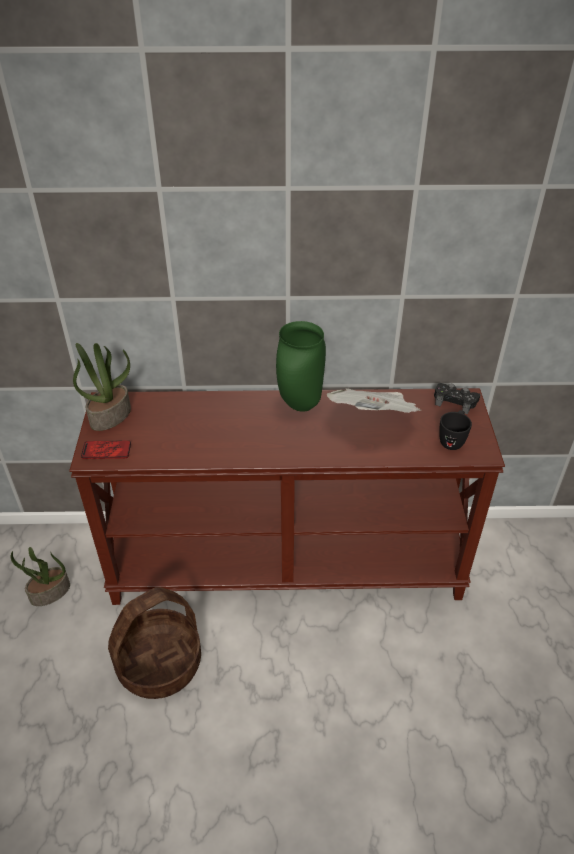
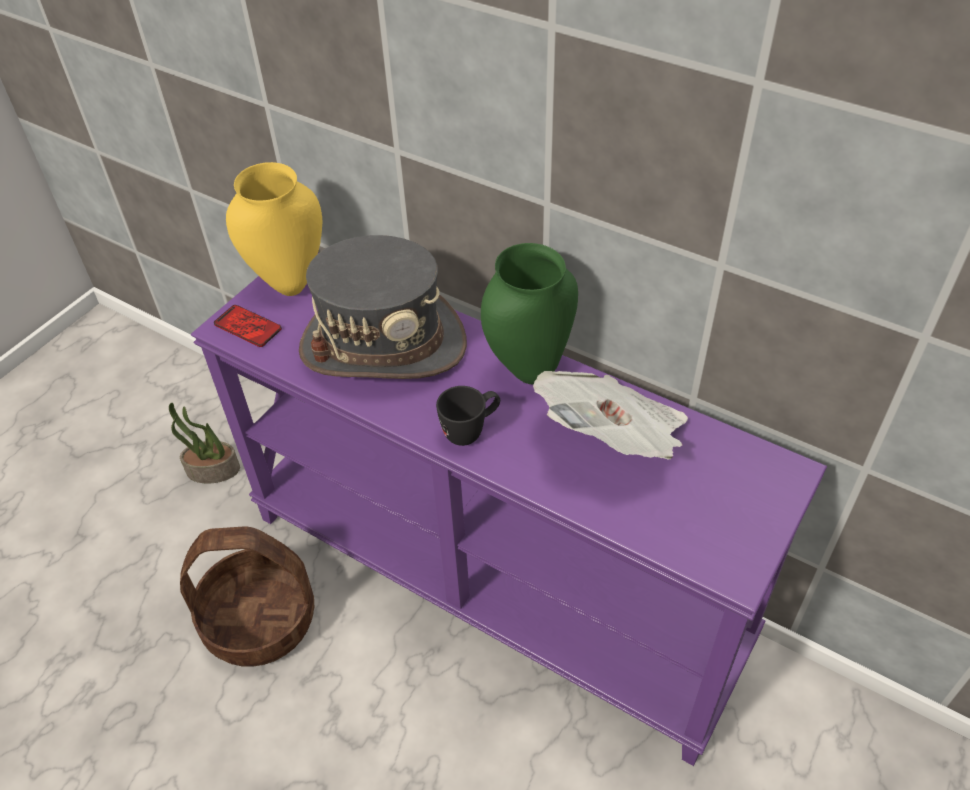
camera: 35 degrees right, 5 degrees up
(110, 415) = (290, 283): potted plant -> yellow vase
(204, 425) = (383, 345): none -> grey hat
(287, 562) = (495, 577): brown console table -> purple console table
(452, 440) = (704, 529): black mug -> black mug (471, 431)
(455, 401) = (764, 469): black game controller -> none

